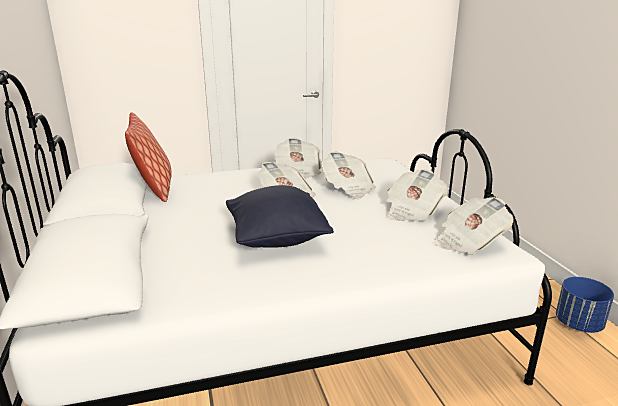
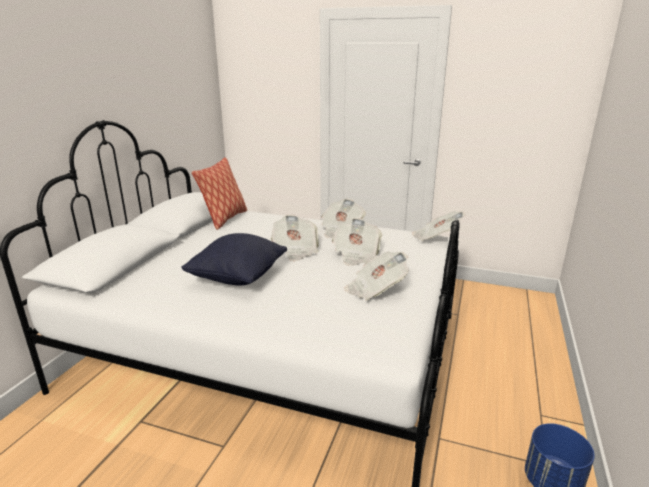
camera: 35 degrees right, 0 degrees up
(469, 242) = (375, 332): newspaper -> newspaper (436, 238)

